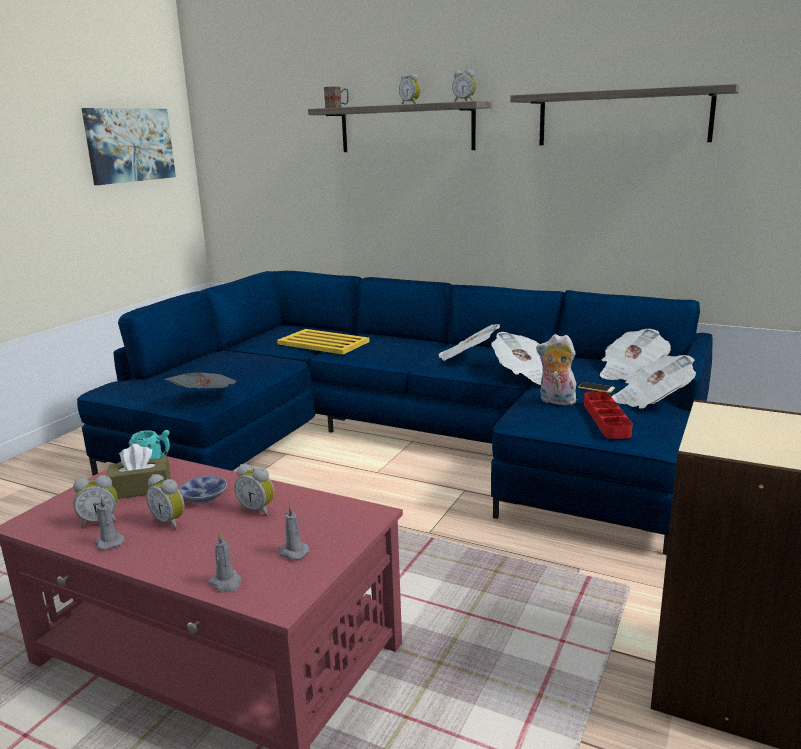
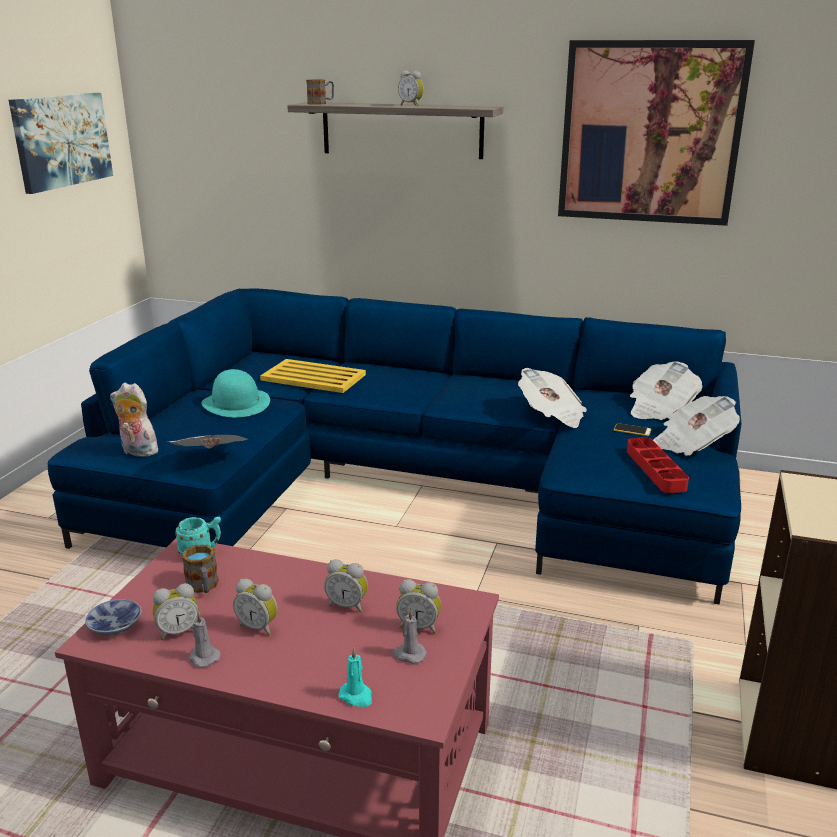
camera: 10 degrees left, 5 degrees up
(140, 489) = (203, 587): brown tissue box -> mug
(205, 497) = (282, 594): bowl -> bowl (116, 627)
(226, 583) = (356, 696): grey candle -> turquoise candle
(248, 360) = (236, 403): none -> turquoise hat
(464, 101) = (475, 106): alarm clock -> alarm clock (419, 626)
(467, 358) = (483, 395): newspaper -> none
(555, 401) = (596, 449): plush toy -> plush toy (137, 452)
(623, 117) = (650, 133): shelf -> picture

